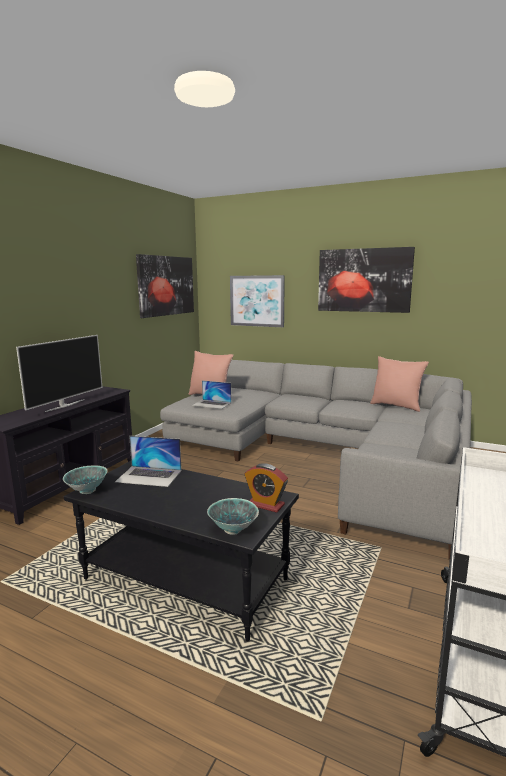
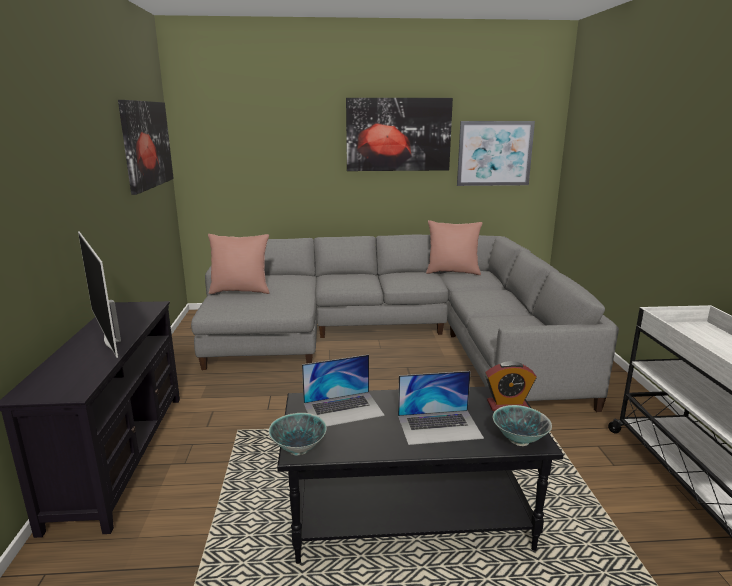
camera: 30 degrees left, 5 degrees up
(65, 405) = (112, 341): television -> television turned 150 degrees clockwise
(212, 404) = (259, 302): laptop -> laptop (439, 426)
(257, 301) = (263, 161): picture -> picture (494, 153)

